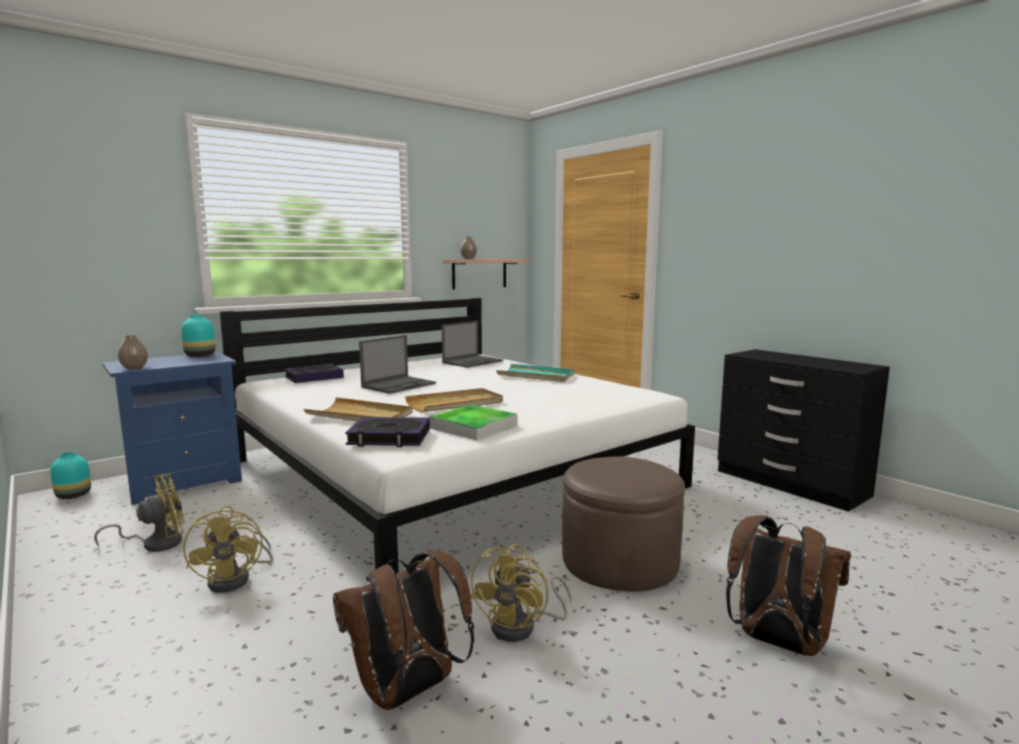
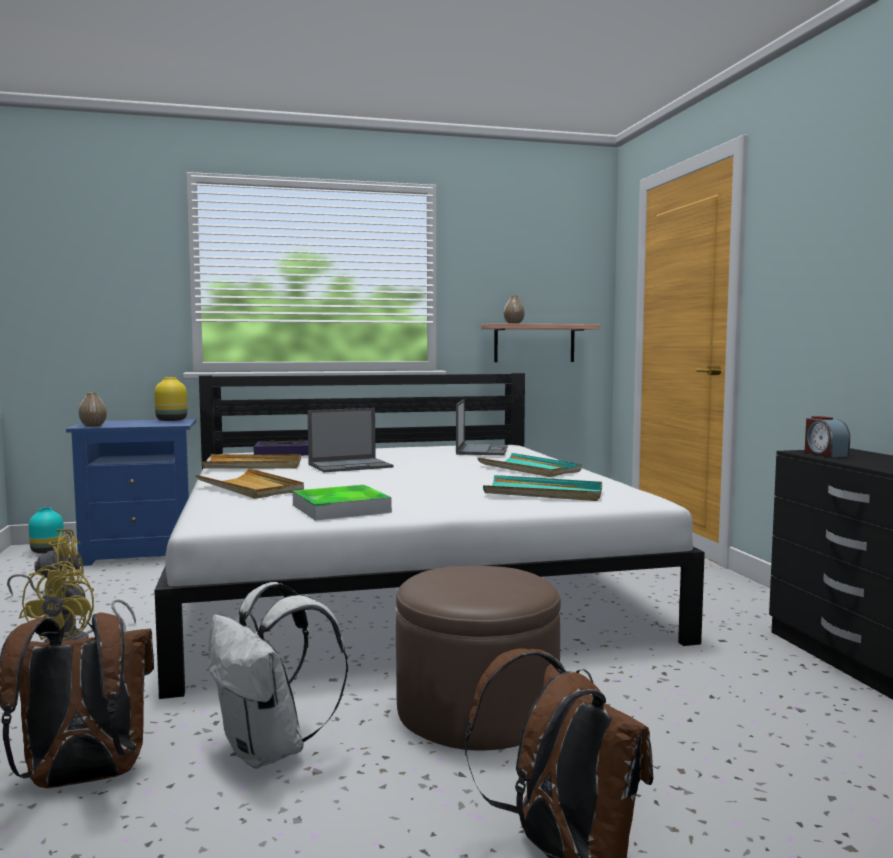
camera: 25 degrees right, 5 degrees down
(200, 355) = (171, 420): turquoise vase -> yellow vase
(389, 438) = (233, 508): book -> none
(455, 404) = (371, 487): beige tray -> beige tray (253, 466)
(473, 362) = (482, 450): laptop -> laptop turned 60 degrees counterclockwise
(522, 627) = (270, 750): yellow fan -> white backpack
(586, 396) = (544, 493): none -> turquoise tray
(756, 355) = (825, 454): none -> alarm clock

